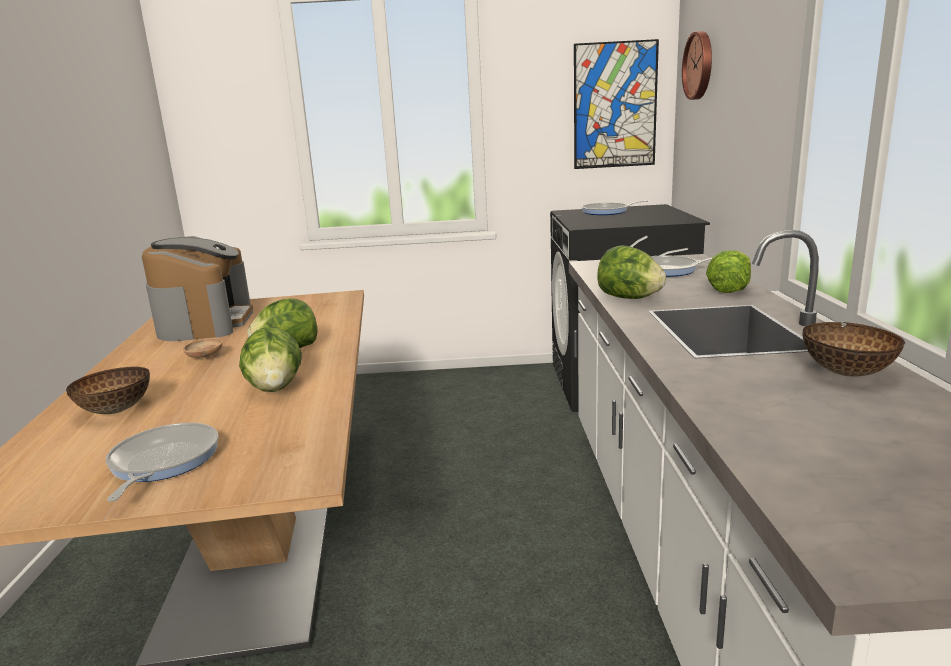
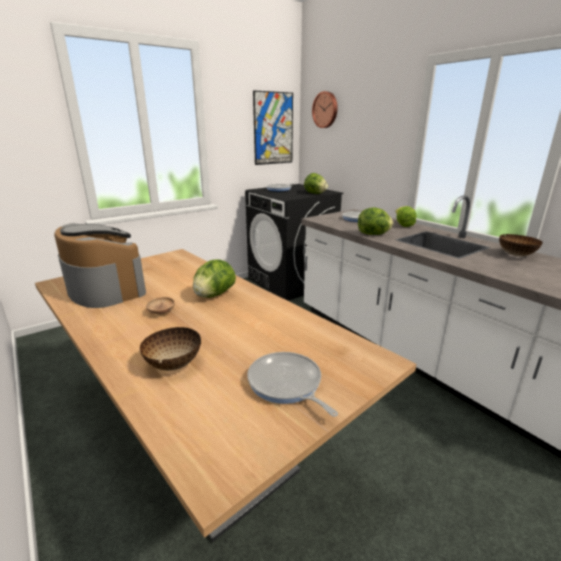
camera: 35 degrees left, 5 degrees up
(275, 388) = (258, 319): lettuce -> lettuce (315, 193)

